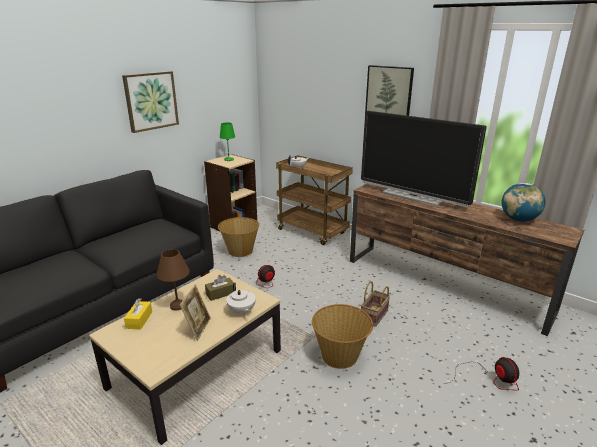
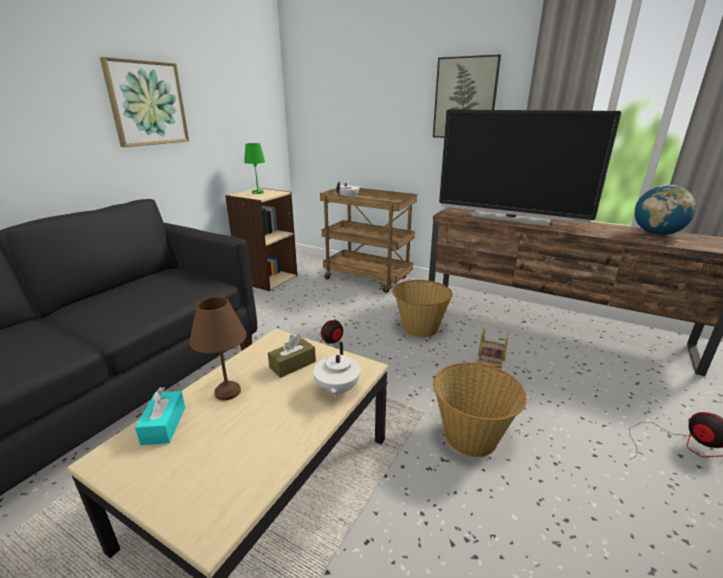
camera: 10 degrees left, 0 degrees up
(139, 320) = (164, 425): yellow tissue box -> turquoise tissue box
(198, 328) = (273, 428): picture frame -> none
(240, 251) = (284, 307): basket -> basket (419, 328)
(241, 311) = (336, 390): white teapot -> white teapot turned 45 degrees clockwise

